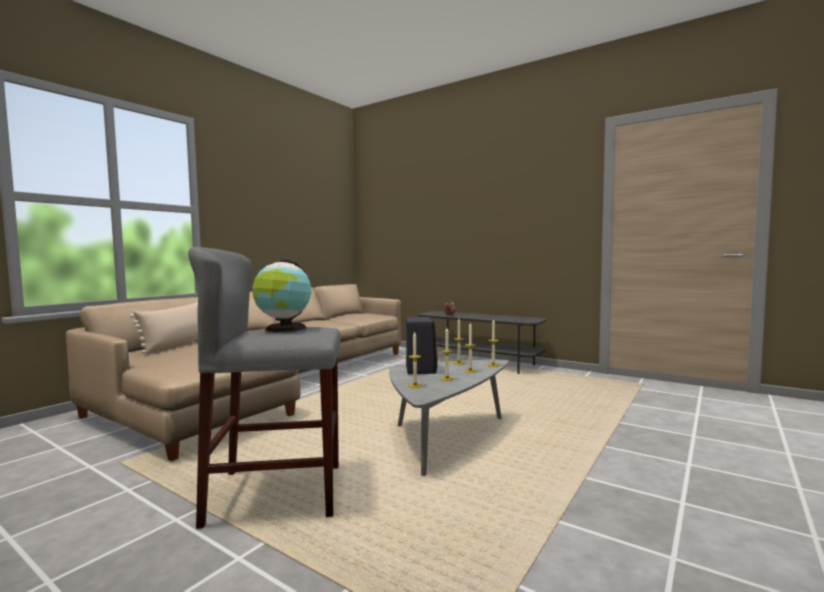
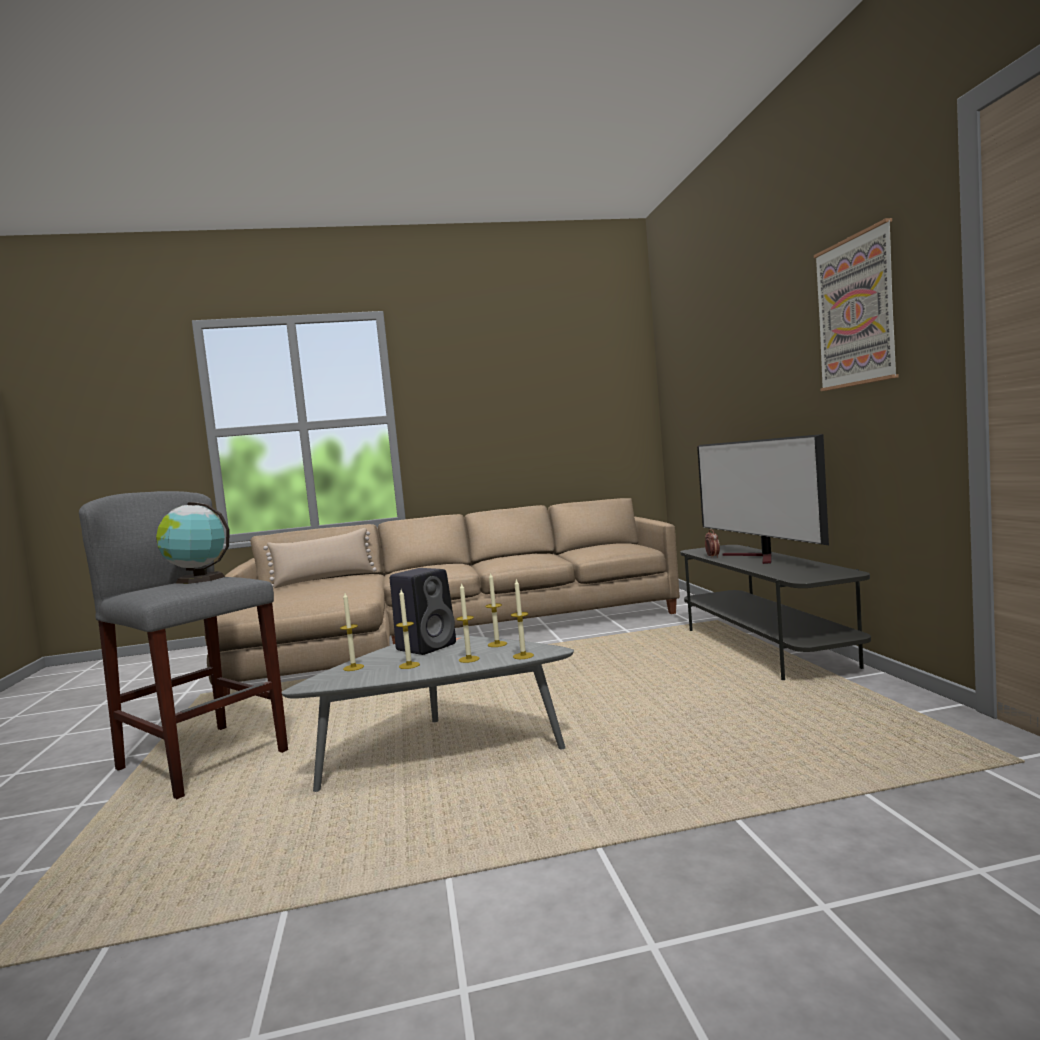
camera: 45 degrees right, 0 degrees up
(474, 315) = (758, 558): none -> television
(539, 195) = (856, 312): none -> picture

